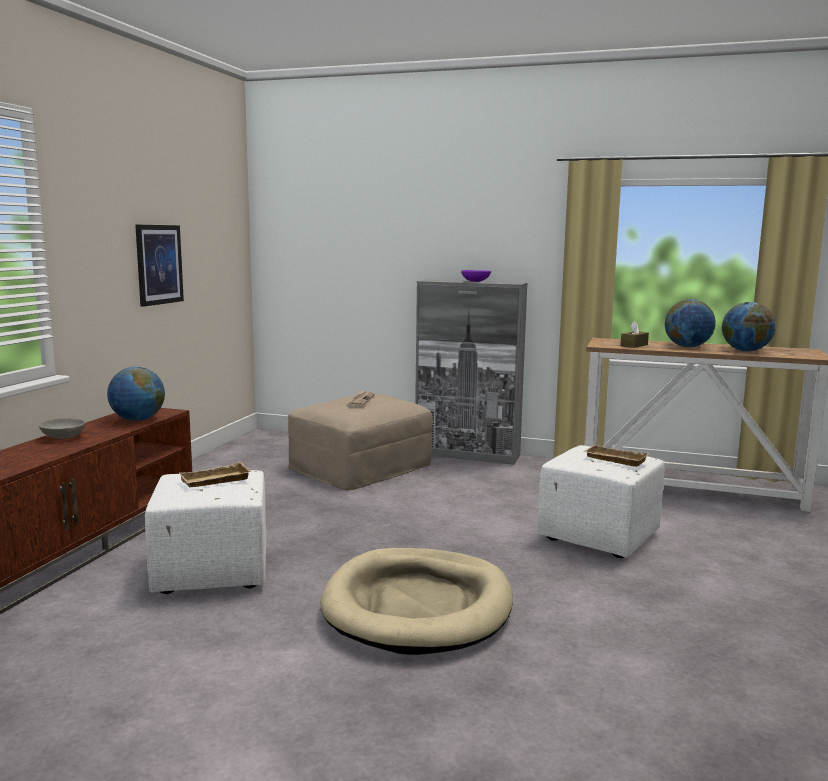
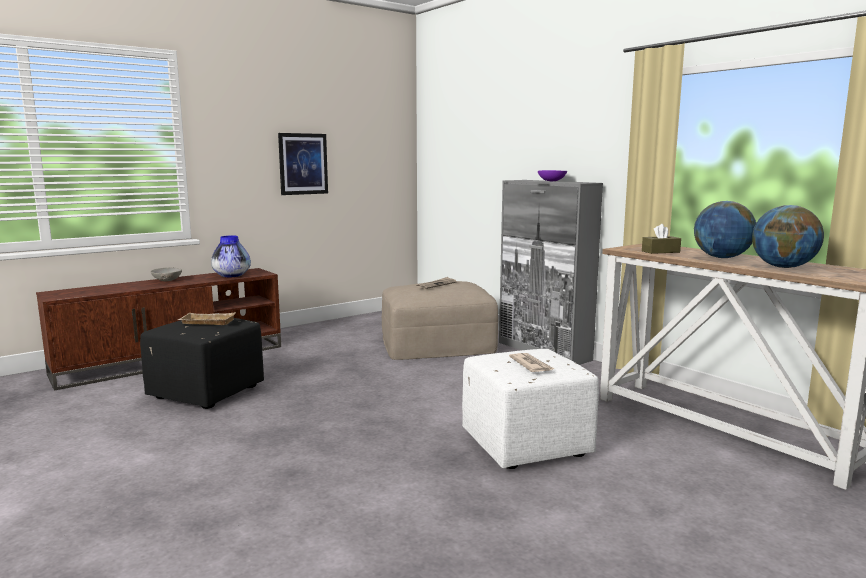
camera: 35 degrees right, 0 degrees up
(138, 420) = (232, 276): globe -> vase
(213, 572) = (206, 393): white ottoman -> black ottoman
(418, 606) = (274, 453): beige dog bed -> none
(614, 460) = (531, 365): beige tray -> newspaper

